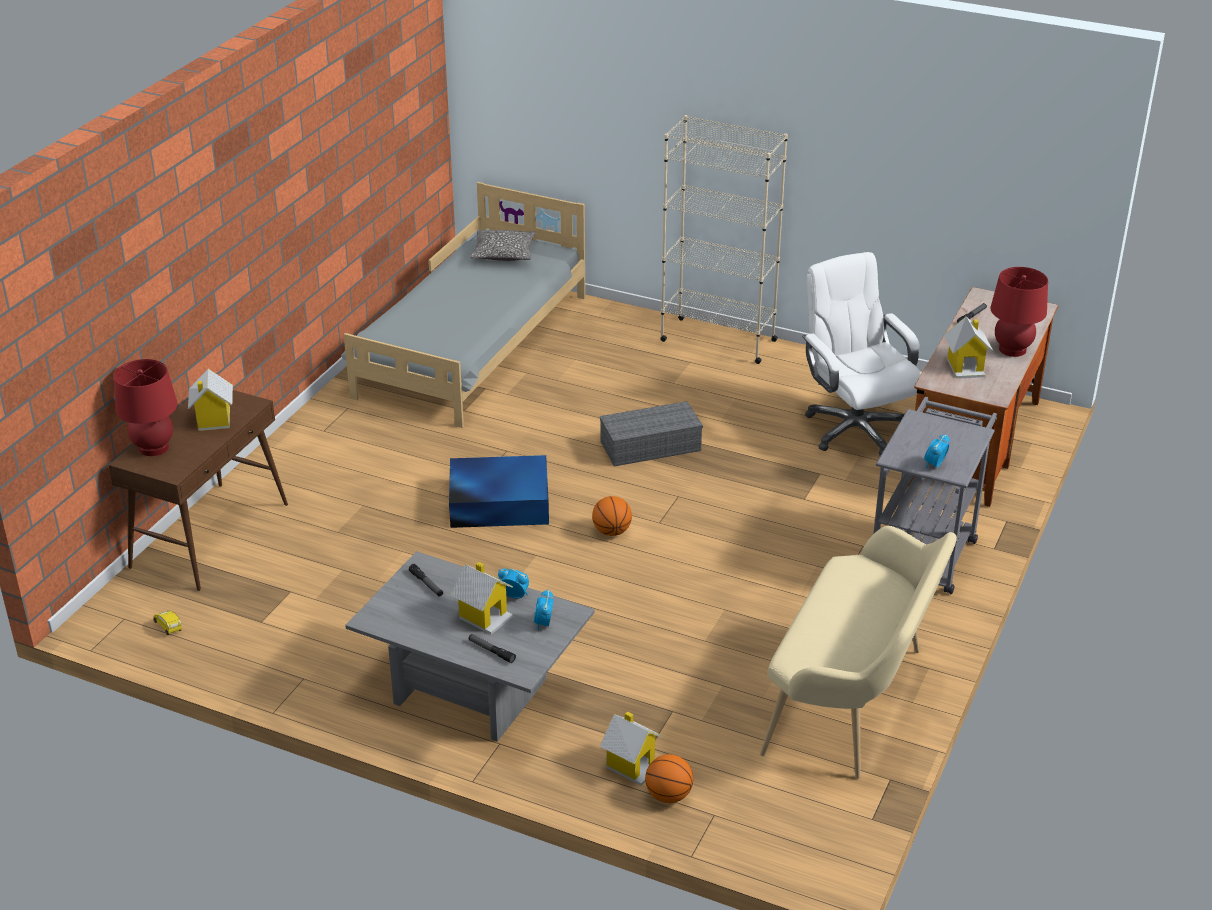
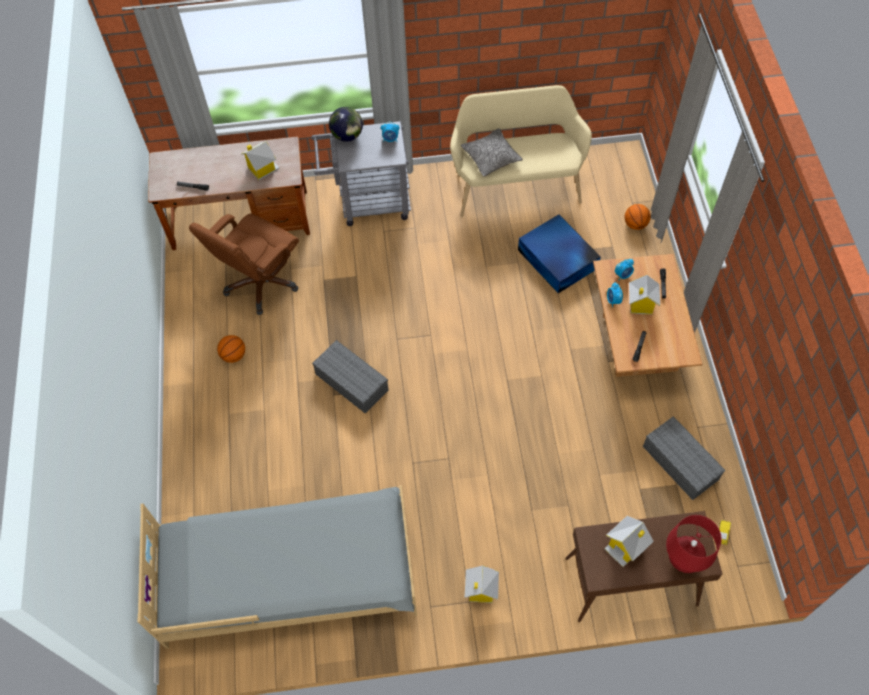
camera: 120 degrees left, 25 degrees up
(282, 638) = (679, 462): none -> grey storage box
(474, 689) = (636, 341): grey coffee table -> brown coffee table
(497, 502) = (472, 432): blue storage box -> blue storage box (558, 260)
(503, 253) = (201, 574): pillow -> pillow (491, 157)
(612, 531) = (456, 354): basketball -> basketball (234, 355)
(631, 765) = (629, 247): toy house -> toy house (480, 590)
(717, 340) = (187, 412): beige bookcase -> none
(854, 429) = (261, 283): white office chair -> brown office chair
(969, 434) = (347, 136): none -> globe
(1012, 349) = (225, 155): red table lamp -> none

